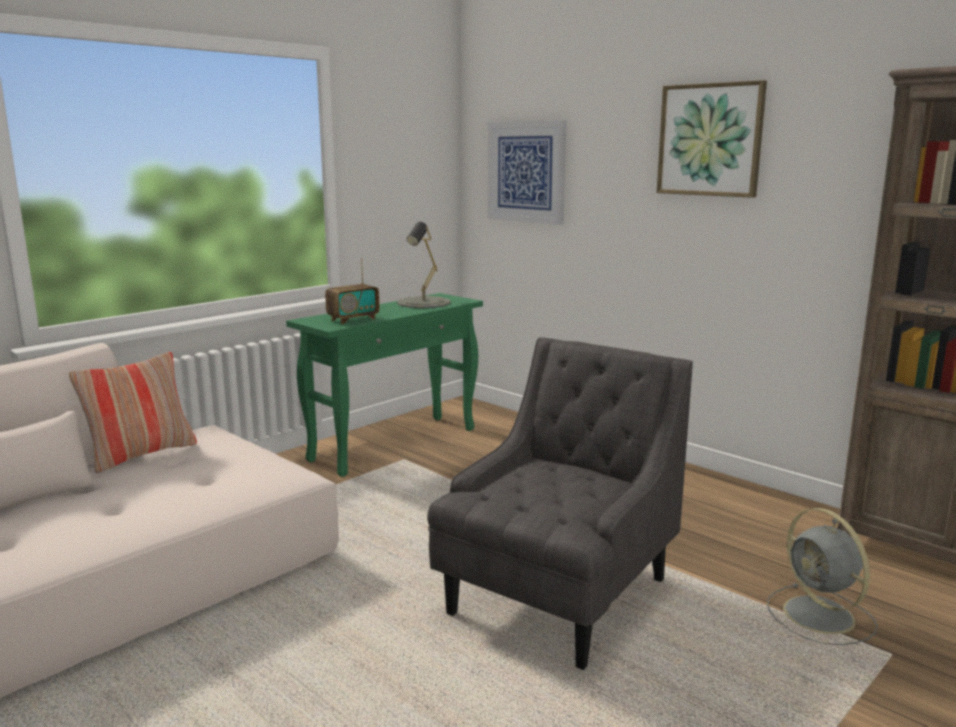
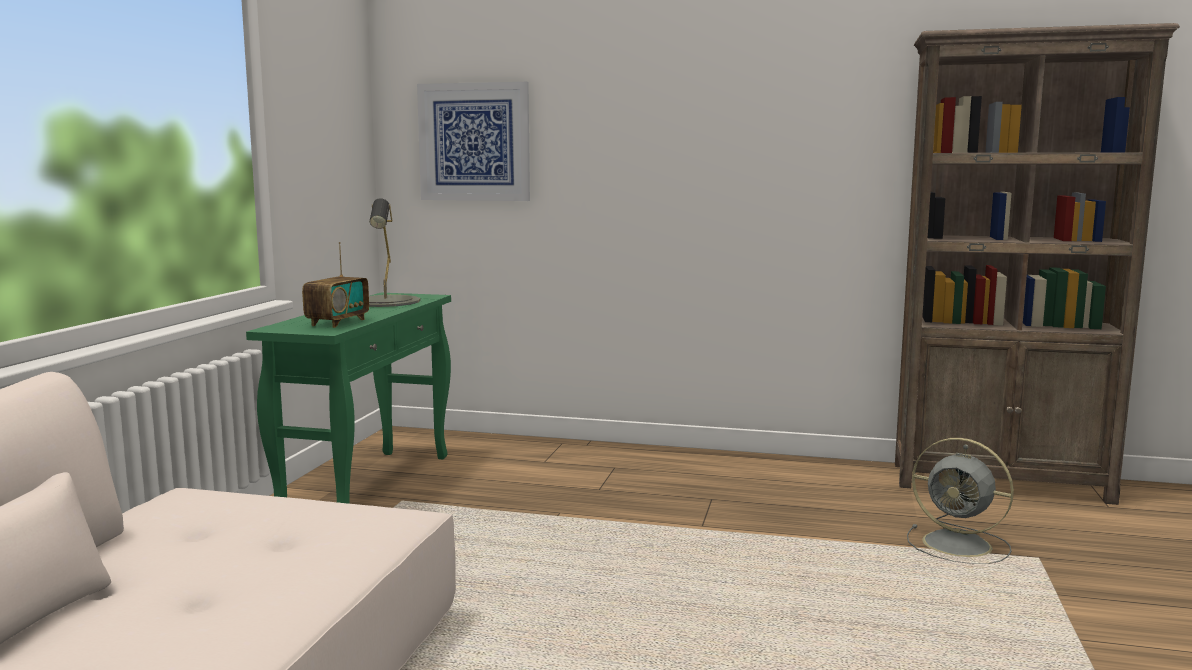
camera: 30 degrees left, 5 degrees down
(141, 454) = (134, 534): pillow -> none
(558, 598) = (739, 589): grey armchair -> none
(710, 140) = (709, 102): picture -> none

